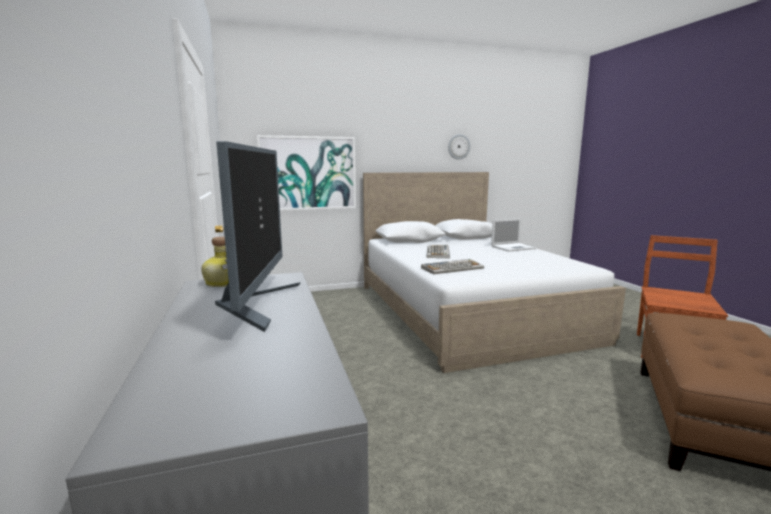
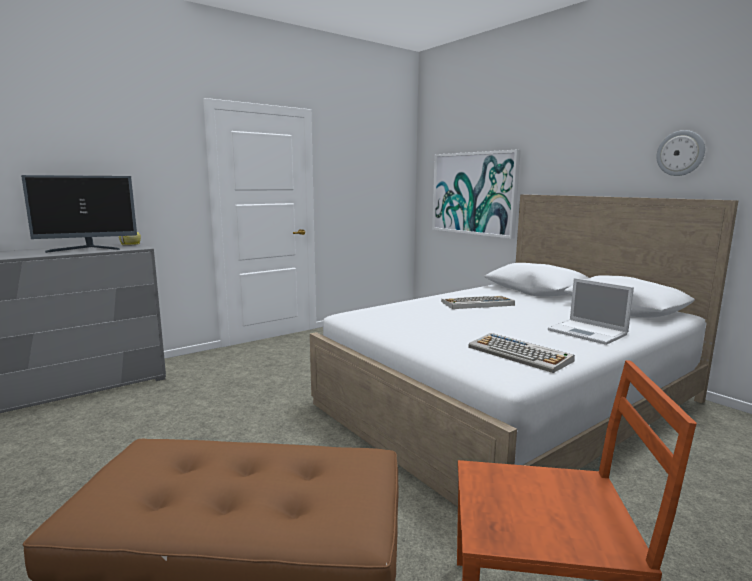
camera: 70 degrees right, 0 degrees up
(452, 268) = (402, 312): keyboard -> keyboard (520, 354)

